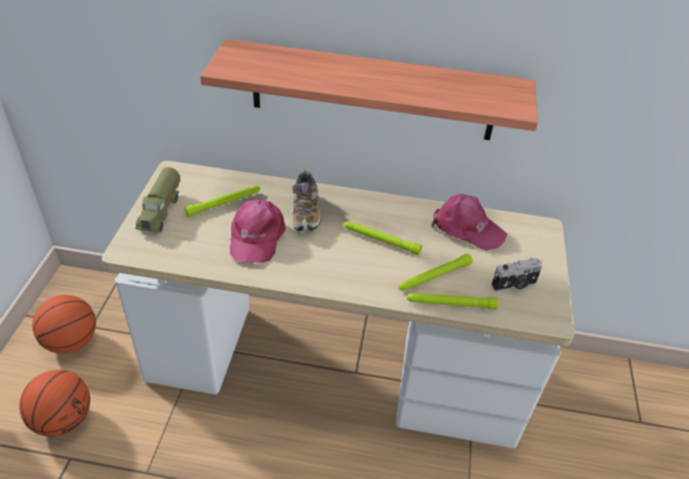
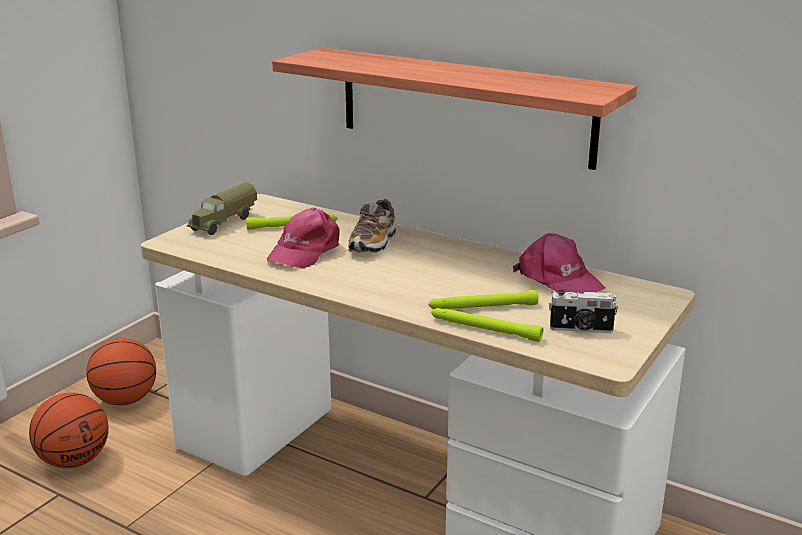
camera: 25 degrees right, 20 degrees down
(380, 240) = (442, 273): green flashlight -> none

